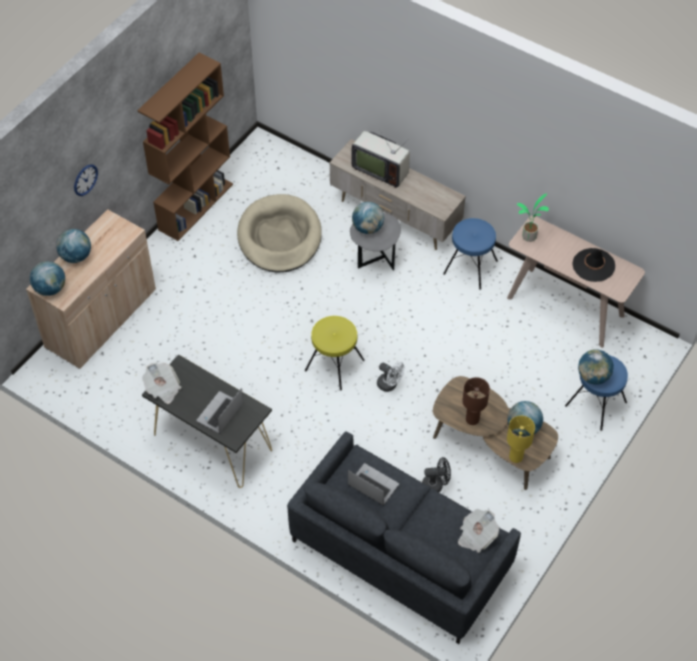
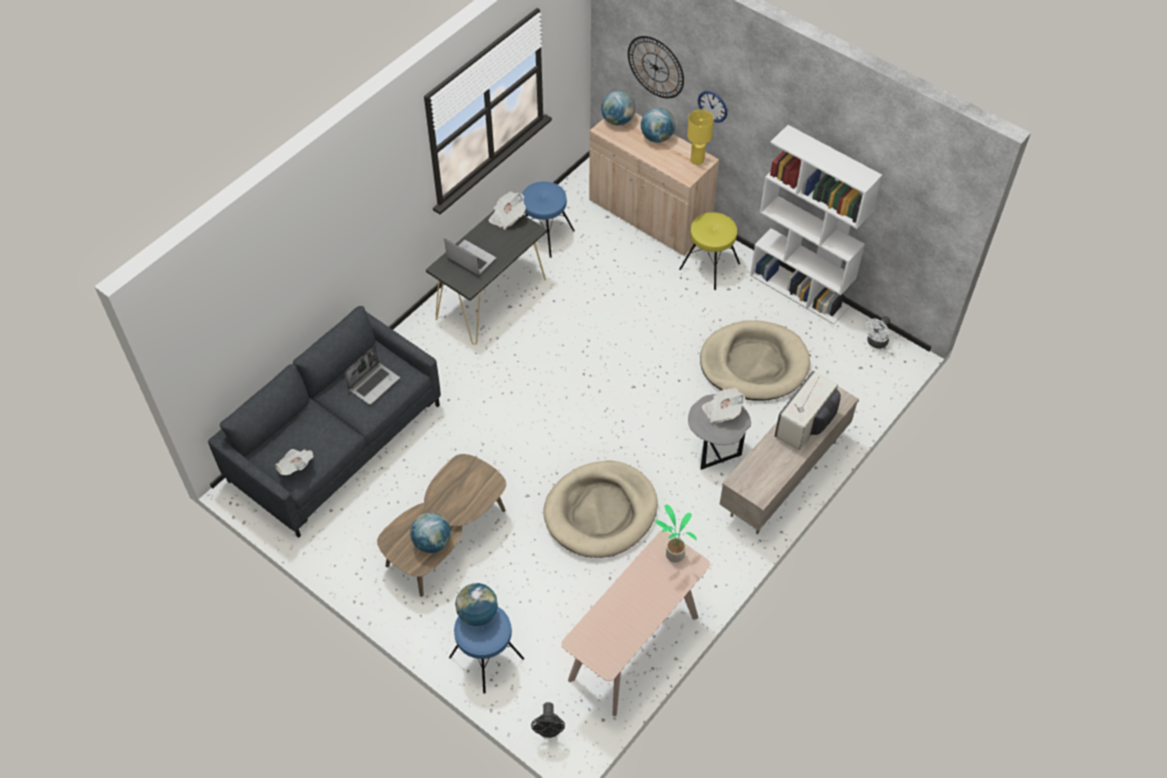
camera: 95 degrees right, 0 degrees up
(36, 217) = (655, 67): none -> wall clock
(195, 206) = (800, 291): brown bookcase -> white bookcase
(334, 365) = (571, 403): yellow stool -> yellow stool (709, 266)
(367, 228) = (722, 411): globe -> newspaper
(390, 385) = (539, 451): white fan -> white fan (875, 343)
(436, 485) = (408, 481): black fan -> black fan (549, 730)
(445, 336) = (601, 512): none -> beige dog bed
(470, 267) = (702, 550): blue stool -> blue stool (545, 235)
(472, 419) = (446, 489): brown table lamp -> none
(515, 457) = (395, 529): yellow table lamp -> yellow table lamp (696, 160)
(593, 265) = (623, 620): black hat -> none

